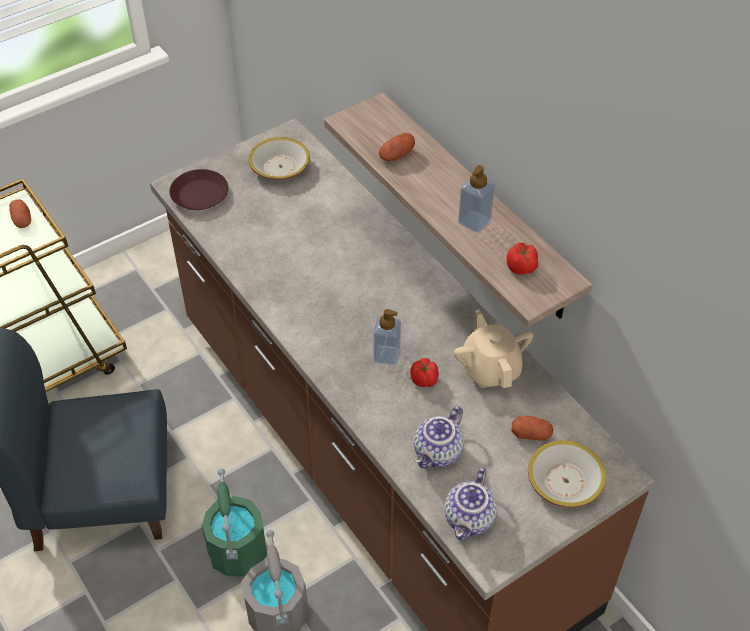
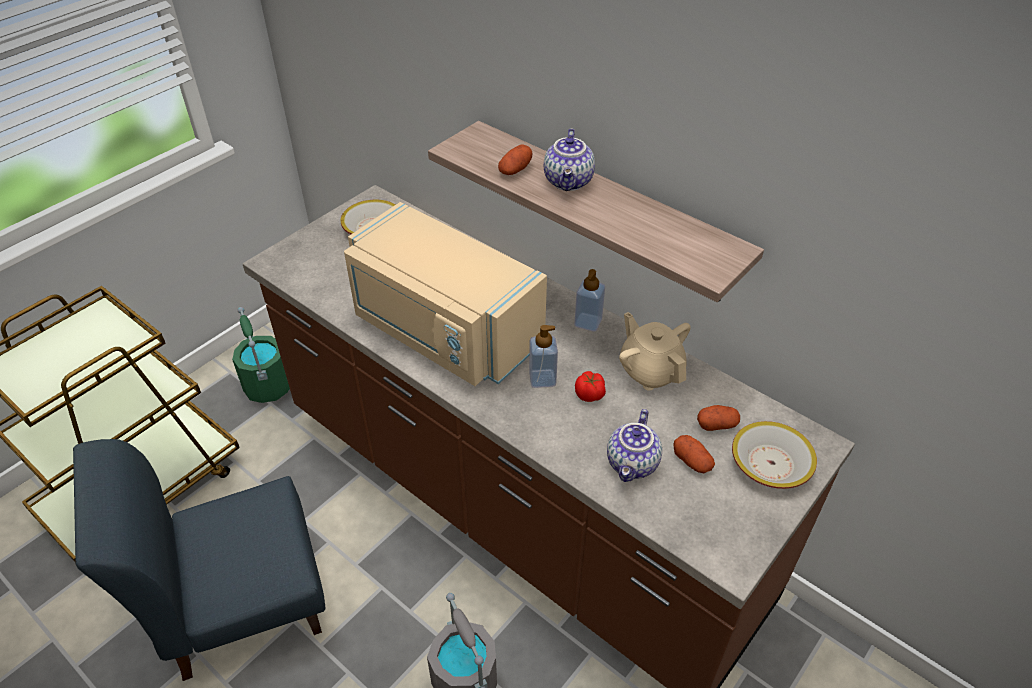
camera: 15 degrees left, 5 degrees down
(22, 220) = (108, 327): potato -> potato (692, 461)
(199, 195) = (298, 266): brown plate -> none
(237, 551) = (405, 625): green bucket -> green bucket (268, 386)
(312, 289) = (443, 331): none -> beige microwave
(470, 519) = (694, 525): teapot -> teapot (569, 182)
(474, 221) = (620, 214): soap dispenser -> soap dispenser (588, 322)
(522, 268) = (688, 246): tomato -> none

